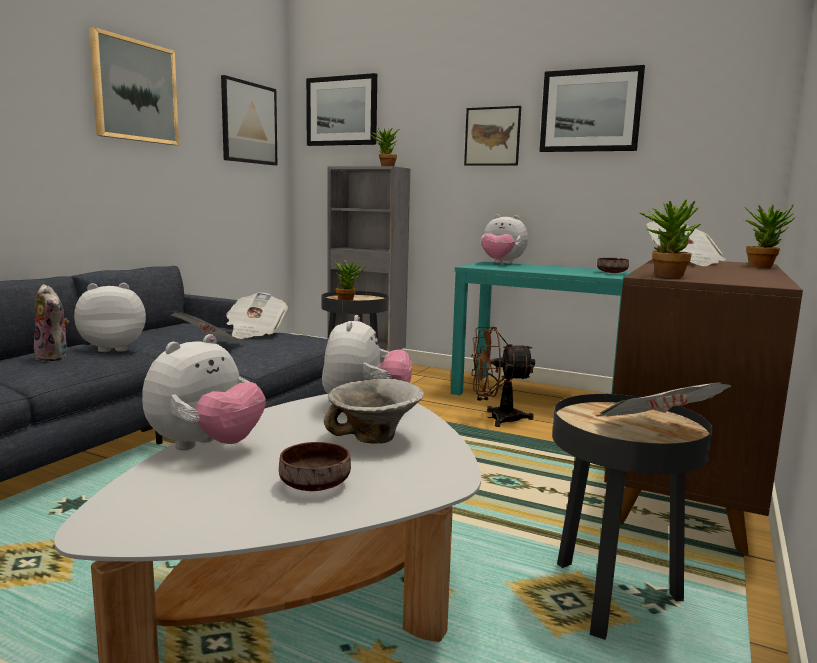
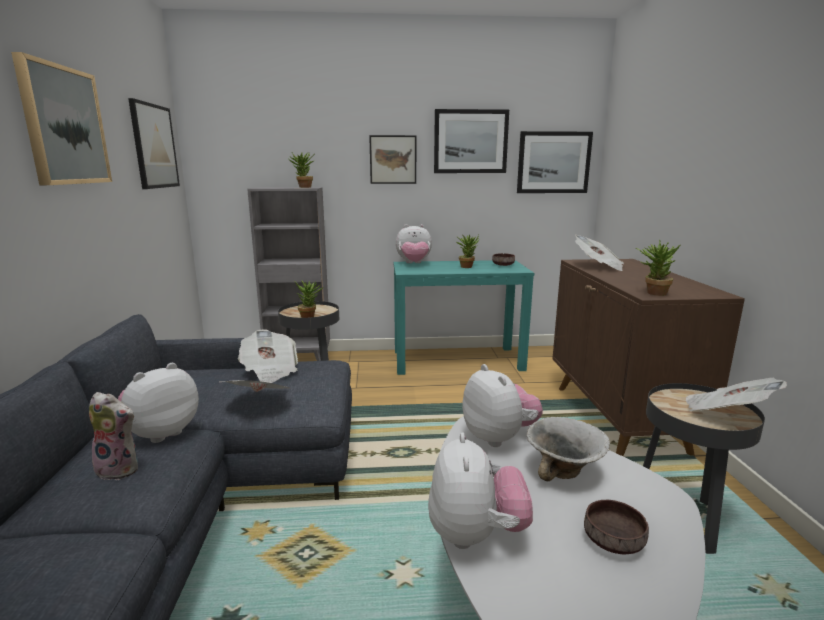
camera: 30 degrees left, 5 degrees up
(342, 111) = (241, 132): picture -> picture (553, 162)
(496, 418) = (454, 390): brown fan -> none
(763, 266) = (642, 265): potted plant -> potted plant (467, 266)

